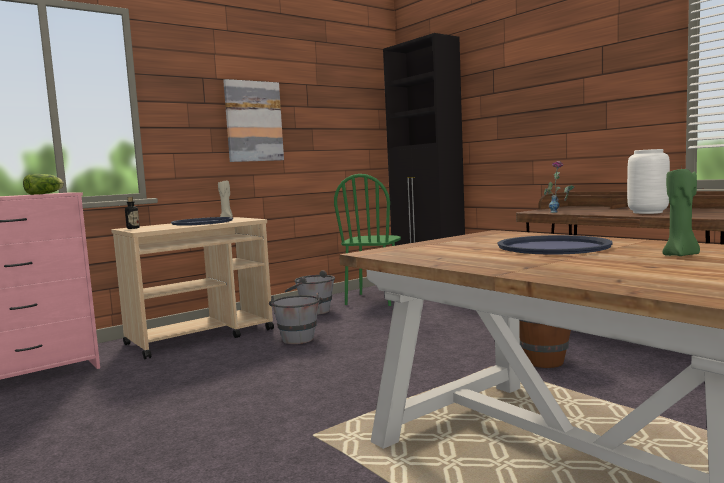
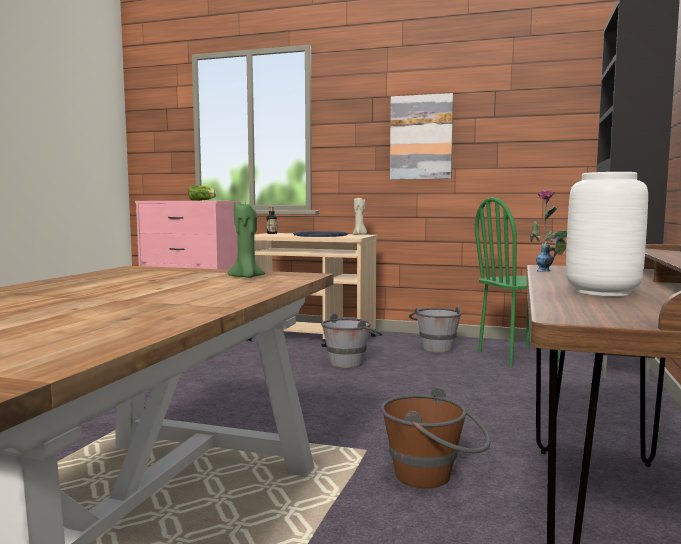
camera: 55 degrees right, 0 degrees up
(553, 247) = (165, 290): blue tray -> none
(681, 255) = (71, 318): green candle -> green candle (246, 277)

